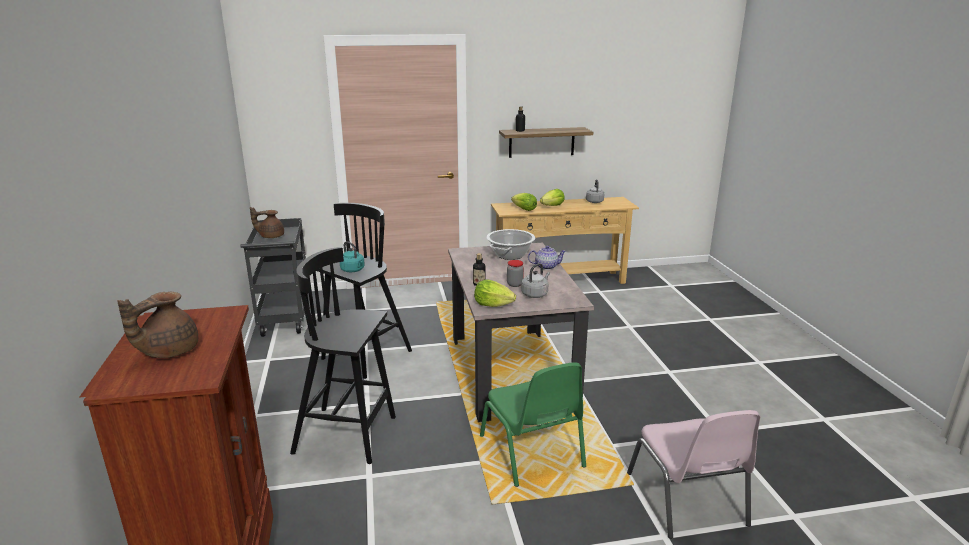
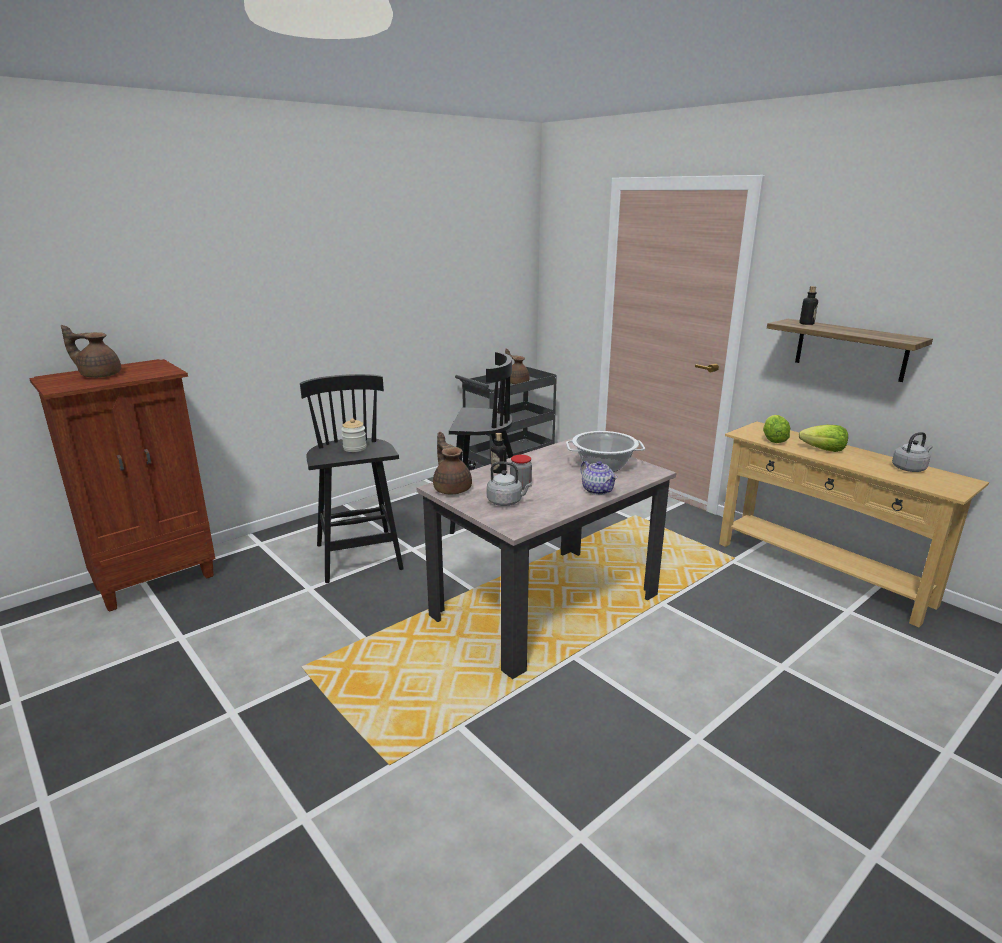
camera: 60 degrees right, 0 degrees up
(343, 325) = (355, 448): none -> jar
(353, 270) = (471, 421): turquoise kettle -> none
(492, 305) = (452, 488): lettuce -> brown teapot
(532, 452) = (403, 667): green chair -> none
(687, 500) = (386, 827): pink chair -> none

